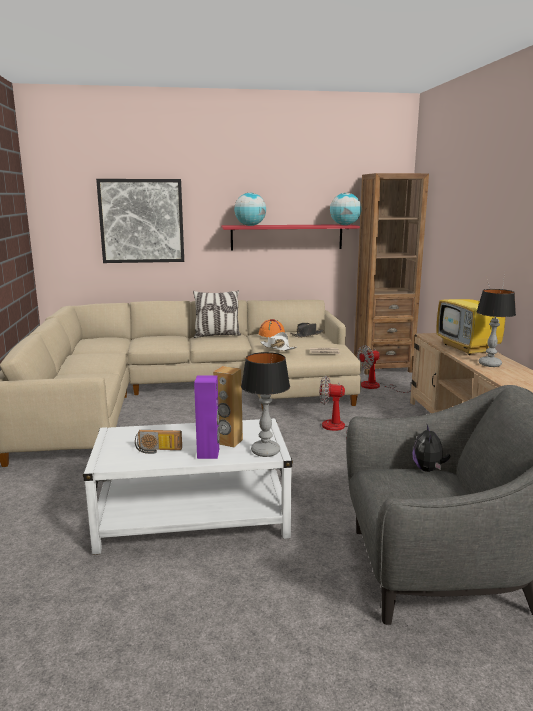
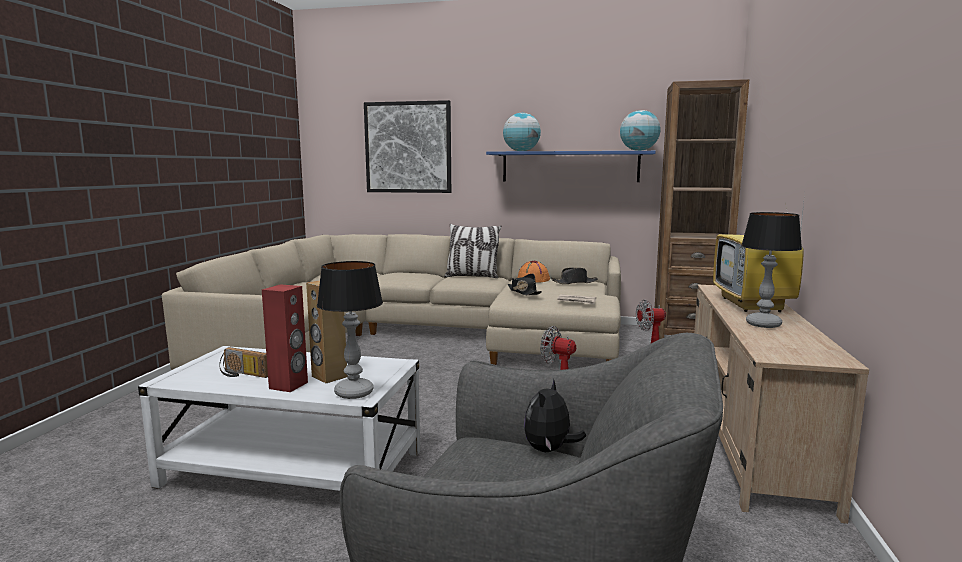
camera: 20 degrees right, 5 degrees down
(208, 453) = (289, 385): purple speaker -> red speaker
(277, 348) = (523, 292): white hat -> black hat
(286, 237) = (570, 166): red shelf -> blue shelf

